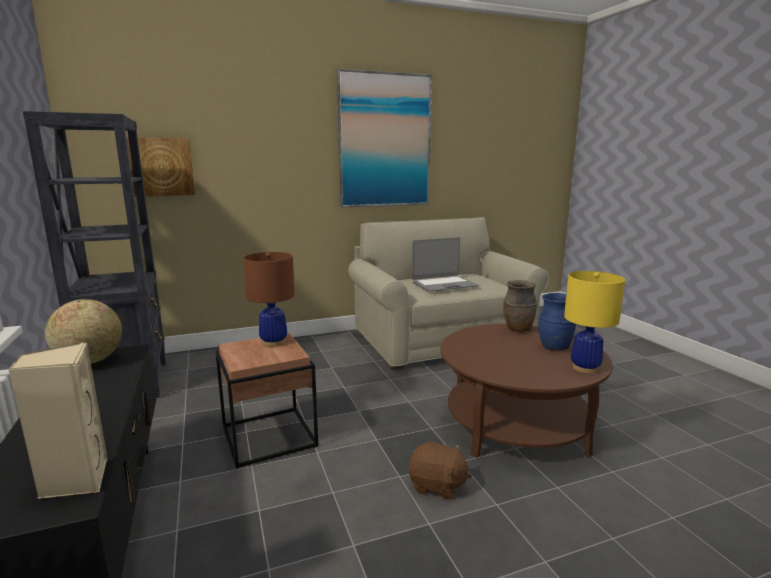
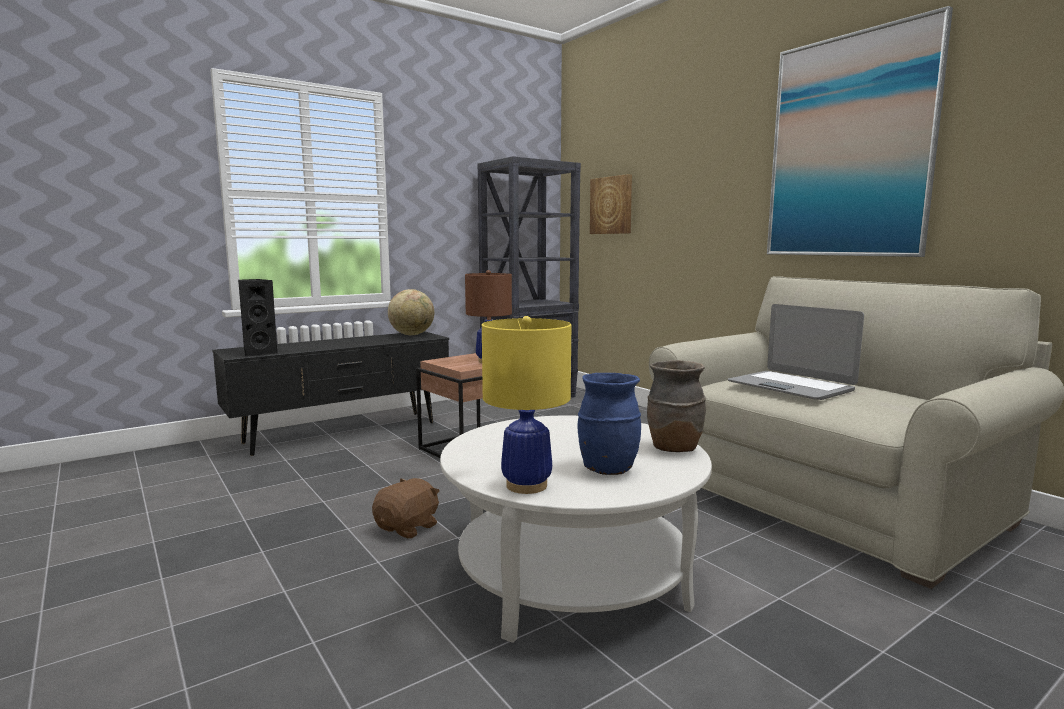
camera: 75 degrees right, 5 degrees down
(75, 480) = (258, 353): beige speaker -> black speaker
(437, 485) = (408, 527): brown plush toy -> brown plush toy turned 150 degrees counterclockwise
(516, 424) = (572, 574): brown coffee table -> white coffee table

